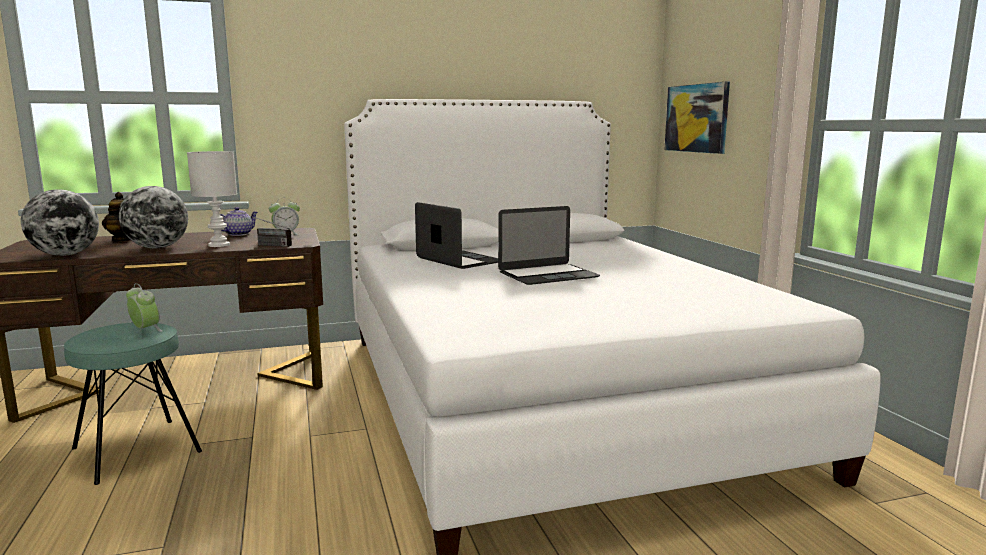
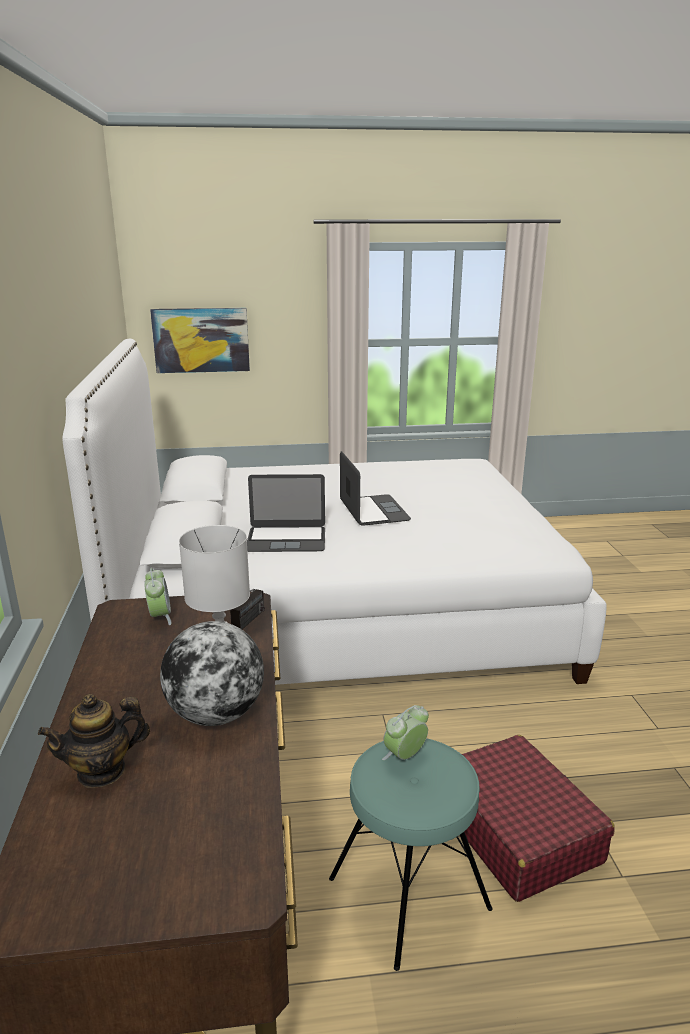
camera: 80 degrees left, 10 degrees up
(65, 255) = (241, 805): globe -> none
(178, 498) = (516, 829): none -> red suitcase
(238, 234) = (124, 656): teapot -> none
(459, 260) = (286, 539): laptop -> laptop turned 150 degrees counterclockwise

